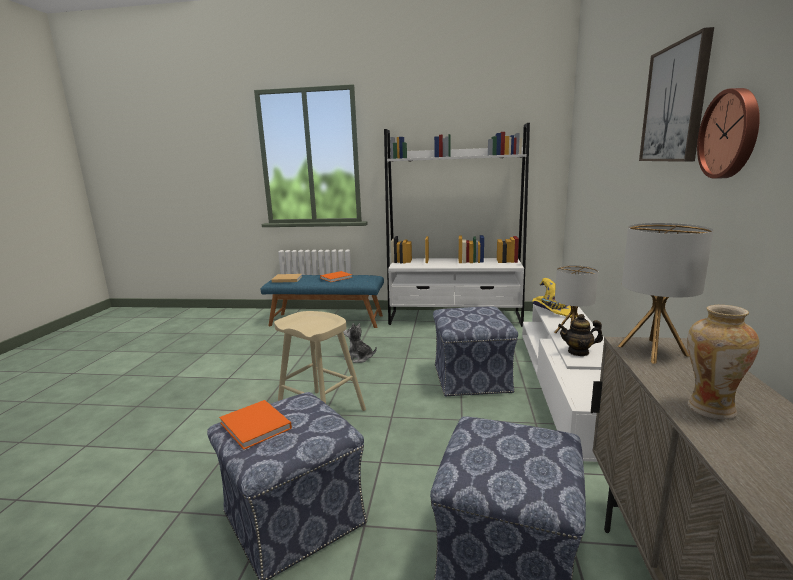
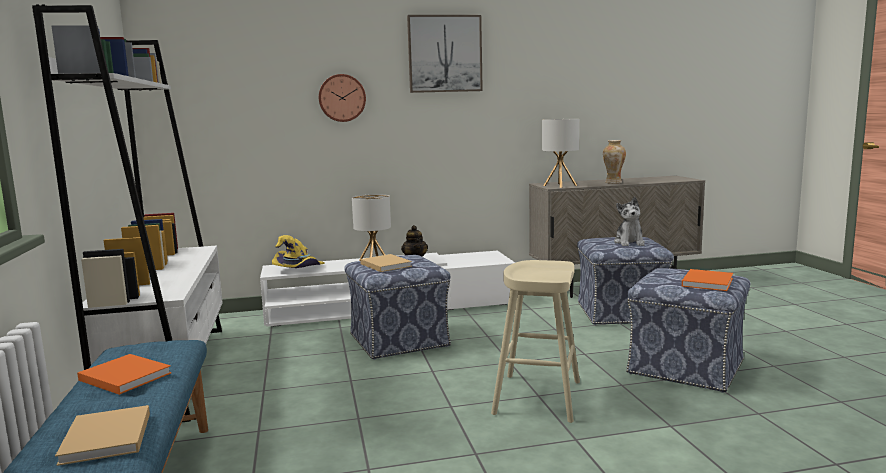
camera: 110 degrees left, 5 degrees down
(359, 358) = (363, 412): plush toy -> plush toy (629, 243)
(466, 312) = (385, 264): none -> beige book
(731, 134) = (513, 76): wall clock -> wall clock (342, 98)

